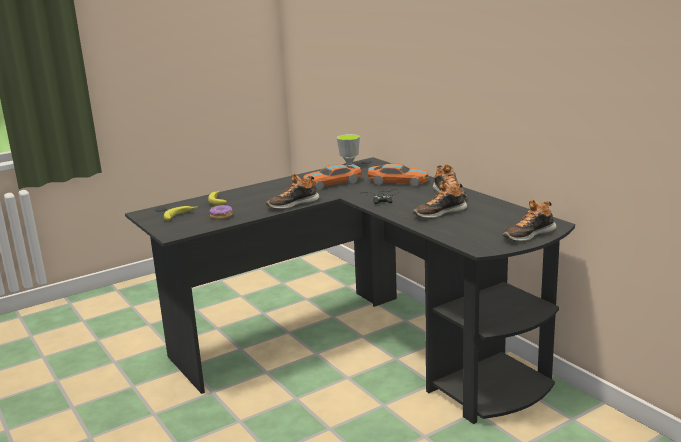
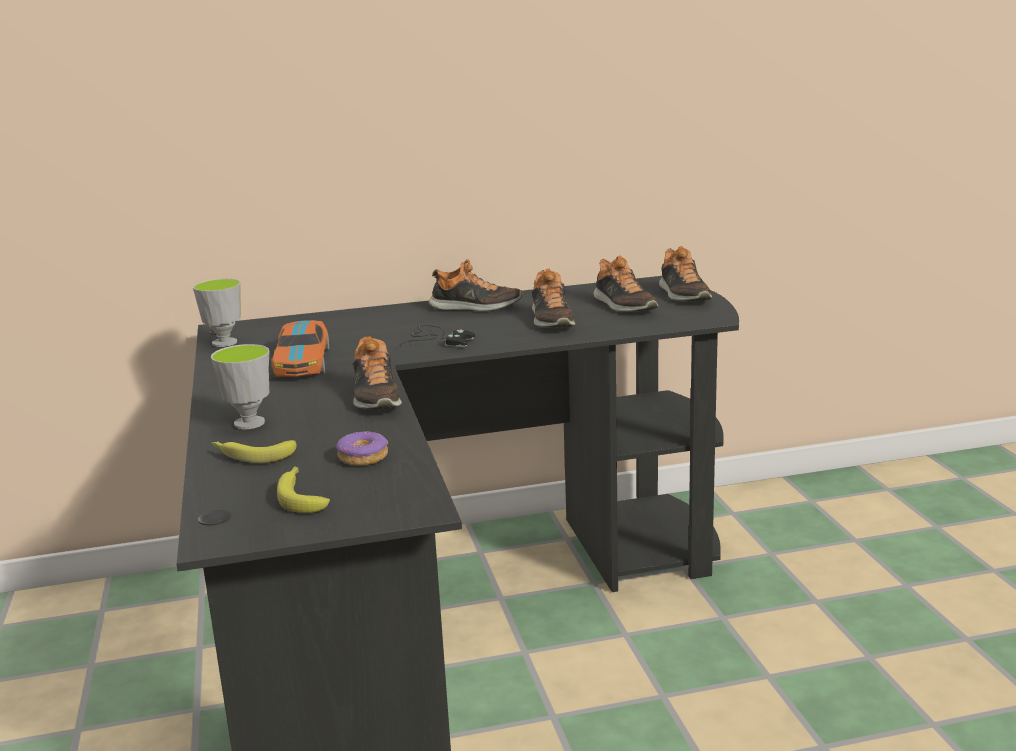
camera: 70 degrees left, 0 degrees up
(252, 192) = (249, 423): none -> cup
(398, 182) = (370, 324): toy car -> none
(486, 223) = (623, 305): none -> shoe

